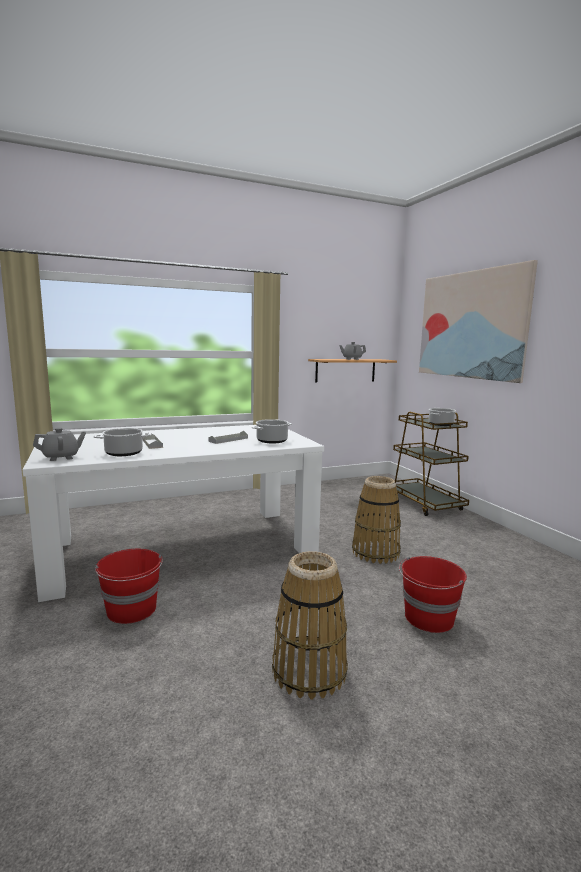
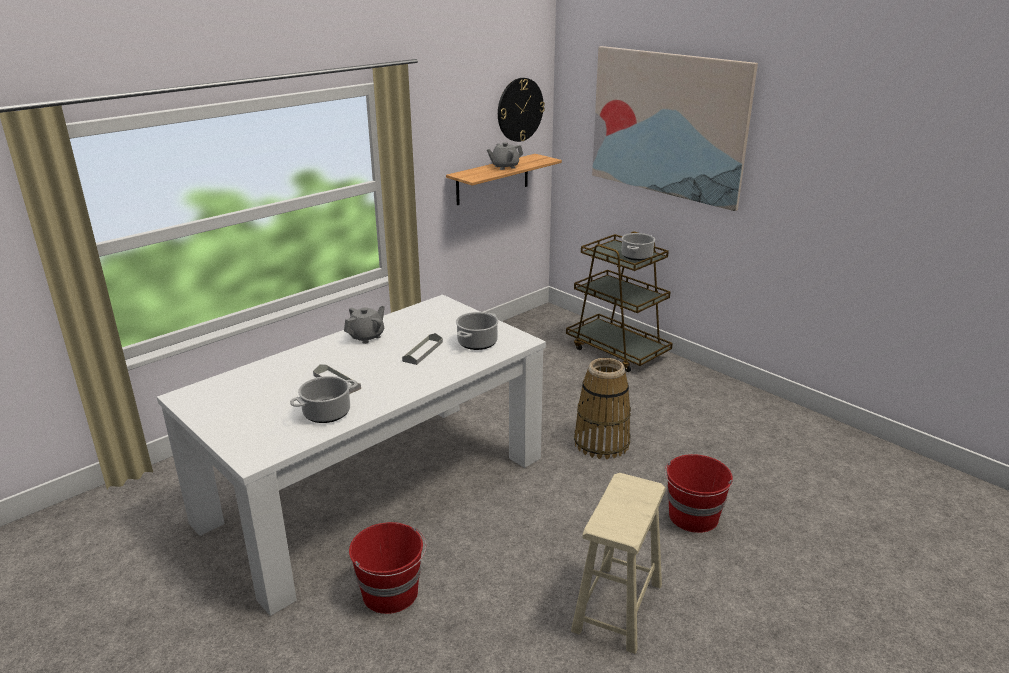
camera: 20 degrees left, 15 degrees up
(61, 457) = (260, 442): grey teapot -> grey teapot (367, 337)
(309, 671) = (618, 607): basket -> beige stool
(370, 326) = (520, 109): none -> wall clock

